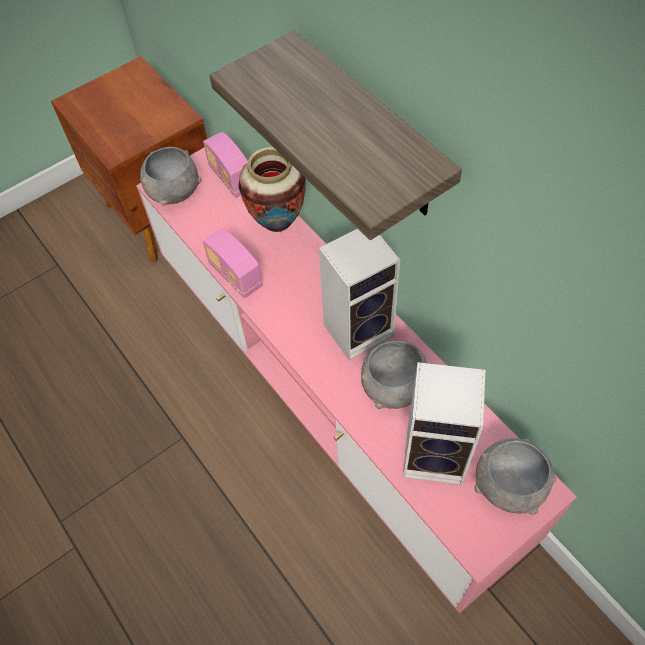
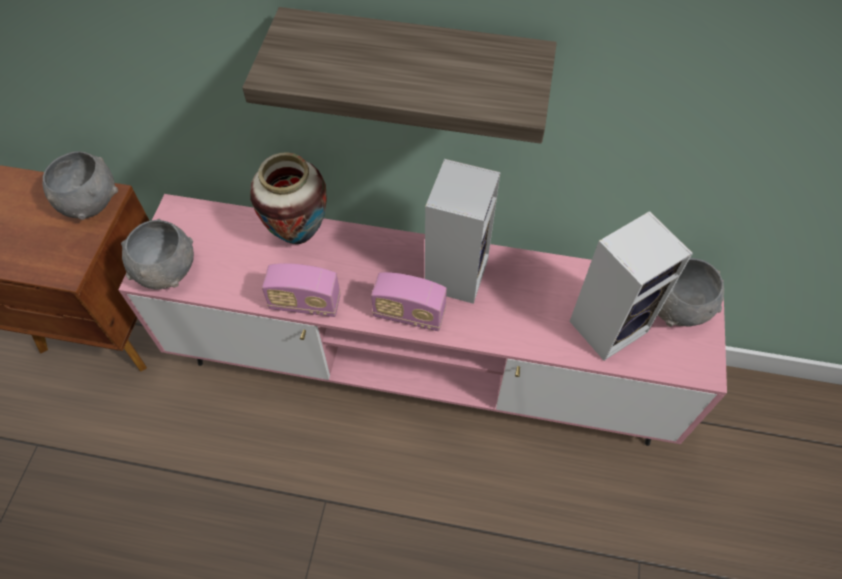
camera: 45 degrees left, 0 degrees up
(231, 178) = (212, 223): radio -> radio (409, 314)
(394, 388) = (529, 299): grey bowl -> grey bowl (91, 203)

